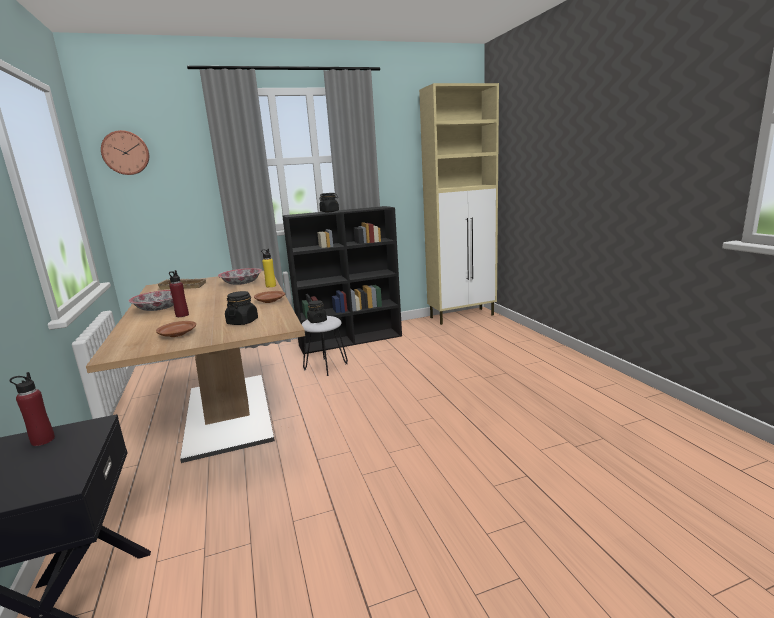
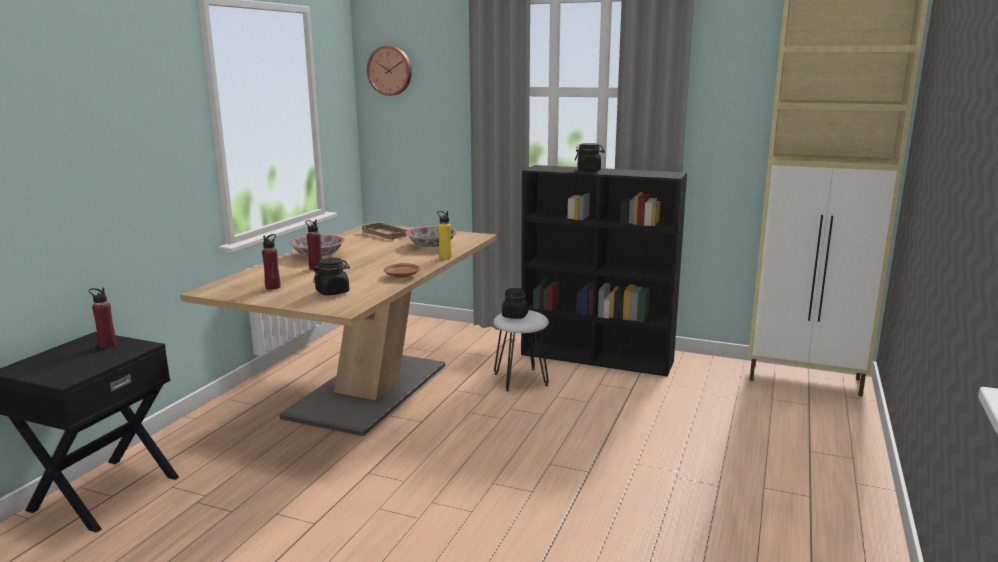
camera: 40 degrees right, 0 degrees up
(177, 334) = (273, 287): brown plate -> red bottle

